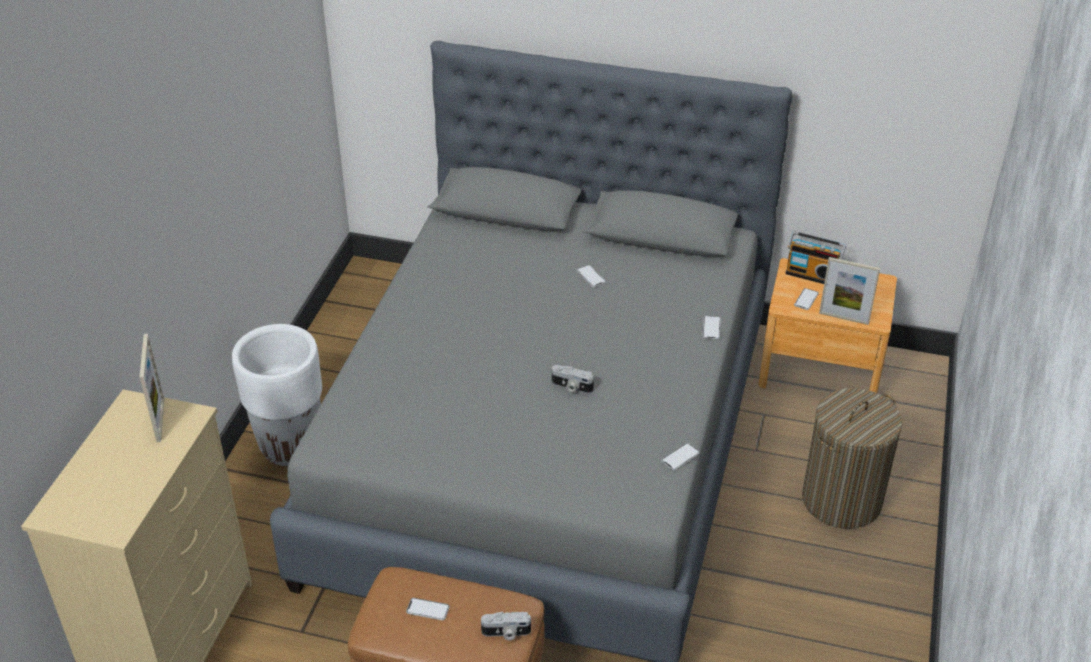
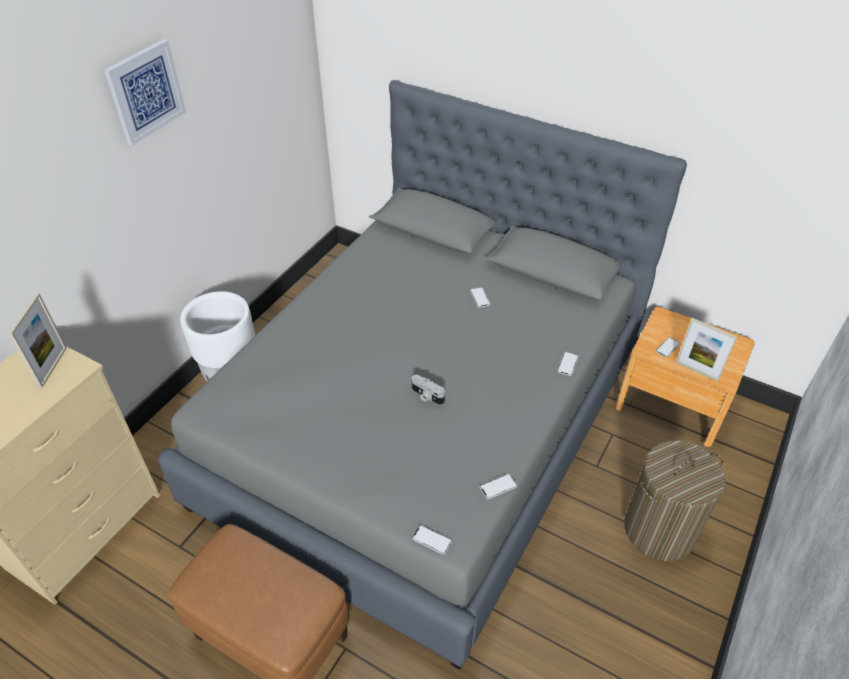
camera: 15 degrees right, 5 degrees up
(194, 95) = (145, 91): none -> picture
(428, 609) = (242, 576): phone -> phone (431, 540)
(506, 633) = (298, 618): camera -> none
(811, 274) = (678, 325): radio -> none

